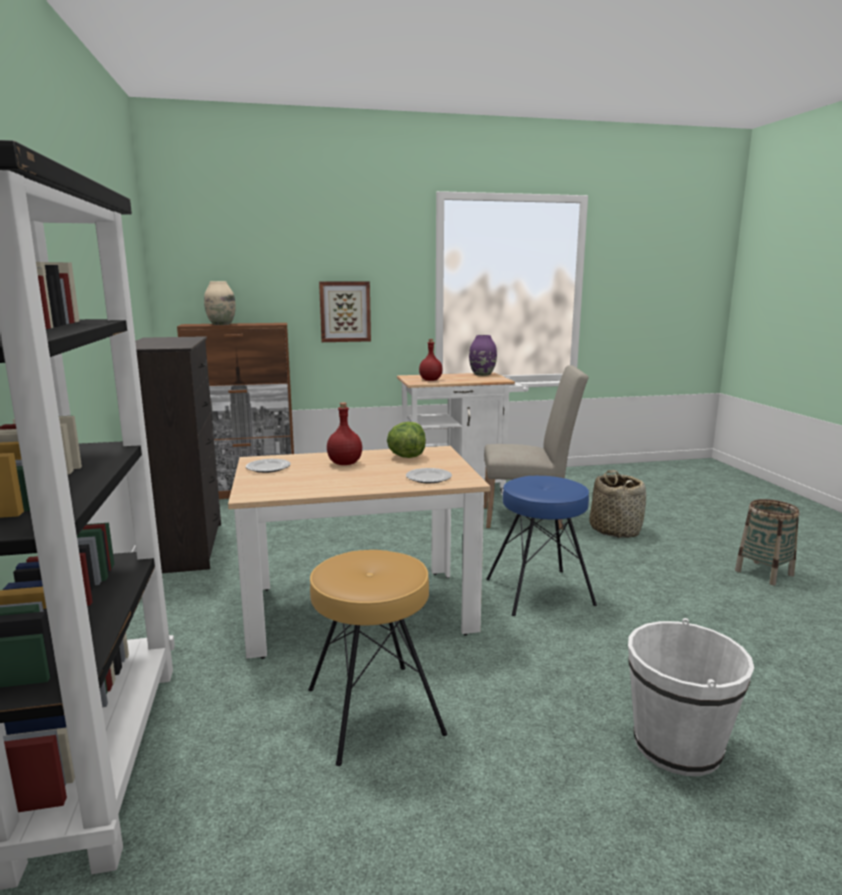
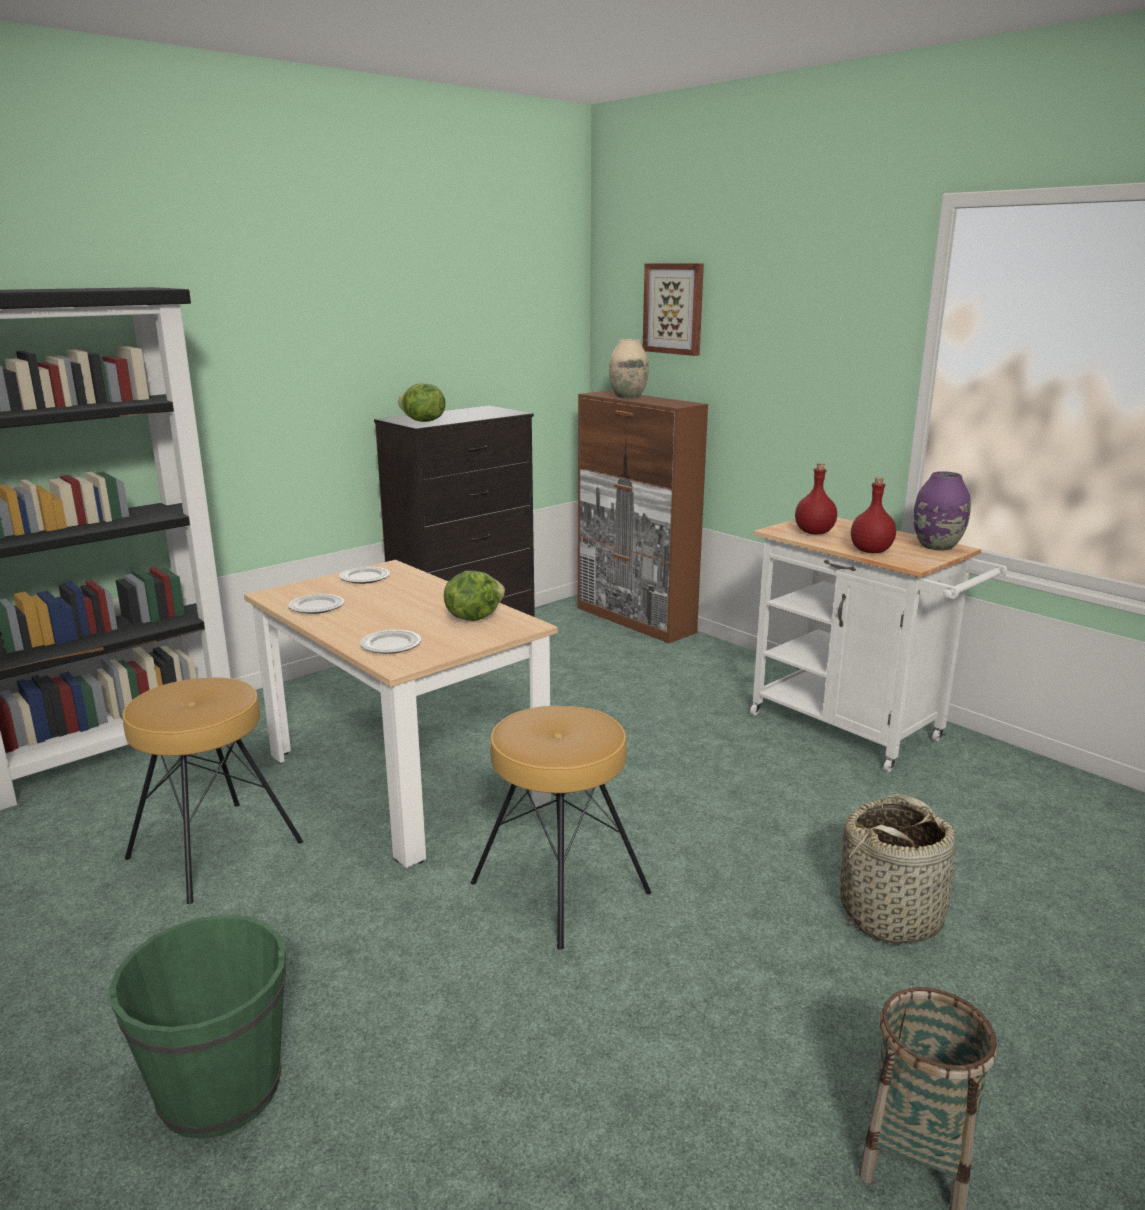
camera: 60 degrees right, 5 degrees up
(168, 346) = (422, 421): none -> lettuce
(312, 486) = (317, 607): none -> plate
(344, 464) = (412, 600): red bottle -> red bottle (870, 551)
(345, 311) = (781, 397): picture -> picture (674, 308)
(529, 517) = (823, 816): beige chair -> none
(539, 592) = (559, 888): blue stool -> brown stool
(677, 746) = (220, 1089): white bucket -> green bucket

